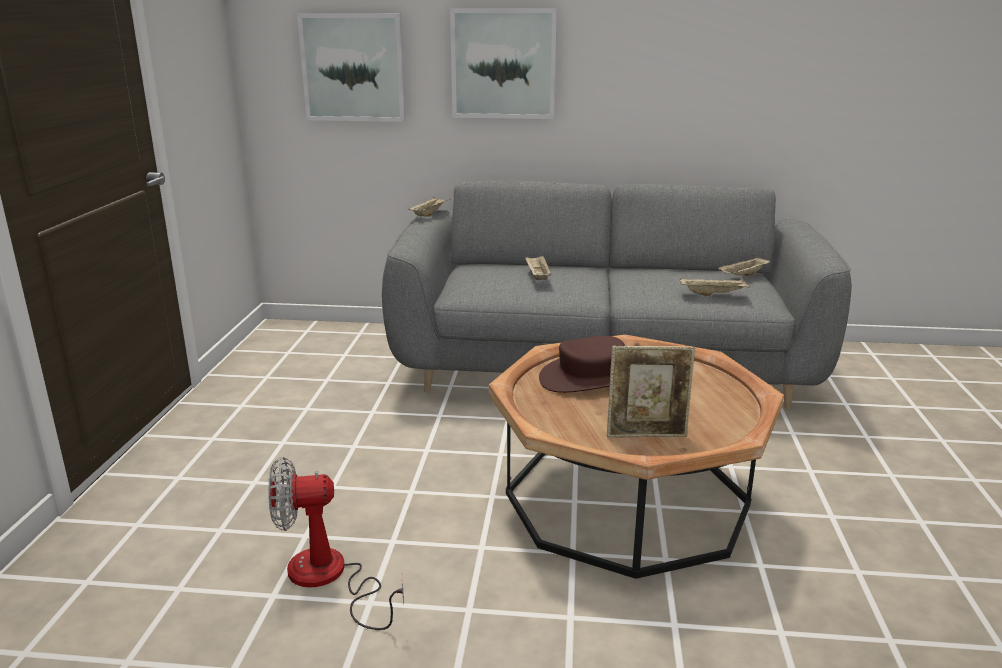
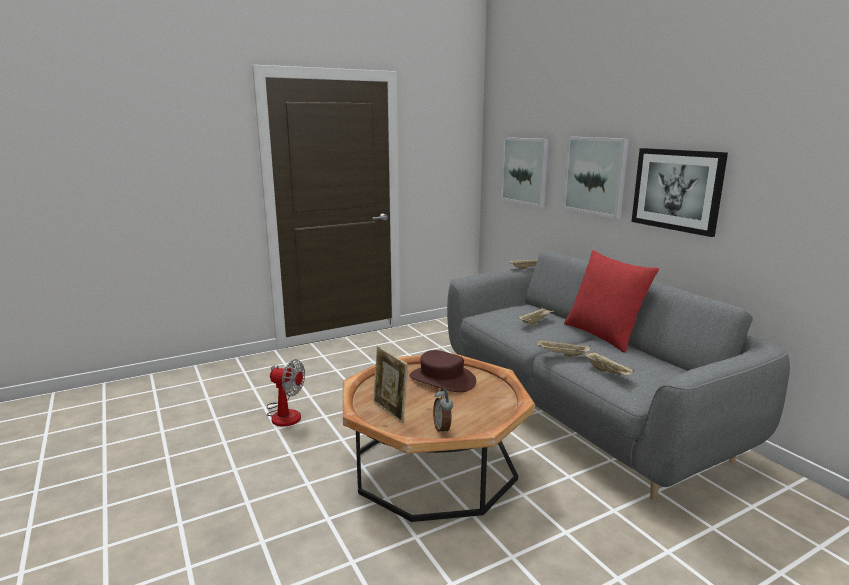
camera: 55 degrees right, 5 degrees down
(329, 579) = (284, 413): fan -> fan turned 150 degrees clockwise
(615, 267) = (604, 335): none -> red pillow
(637, 71) = (677, 190): none -> picture
(725, 418) = (443, 429): none -> alarm clock
(743, 276) = (671, 374): beige tray -> beige tray (561, 354)

